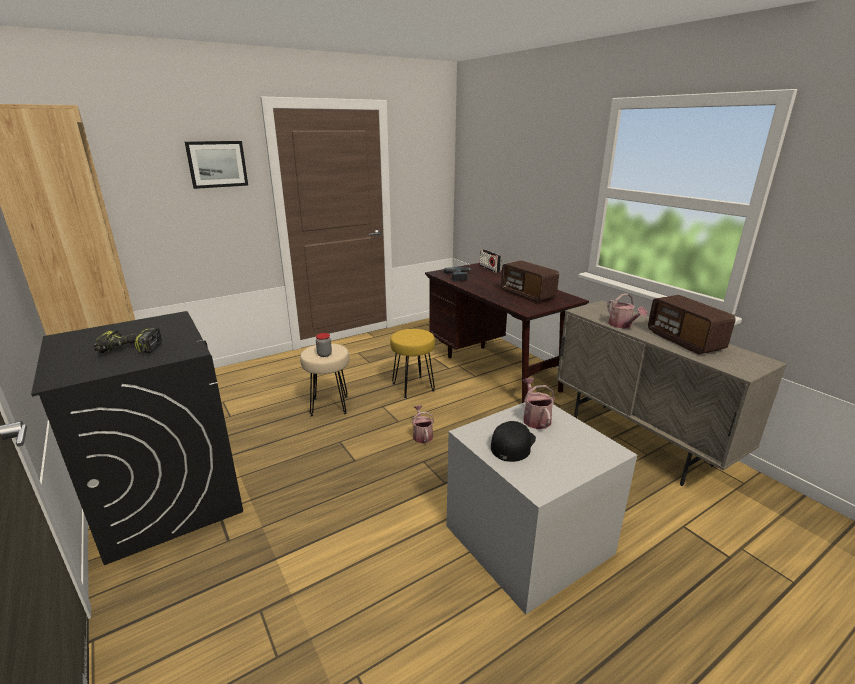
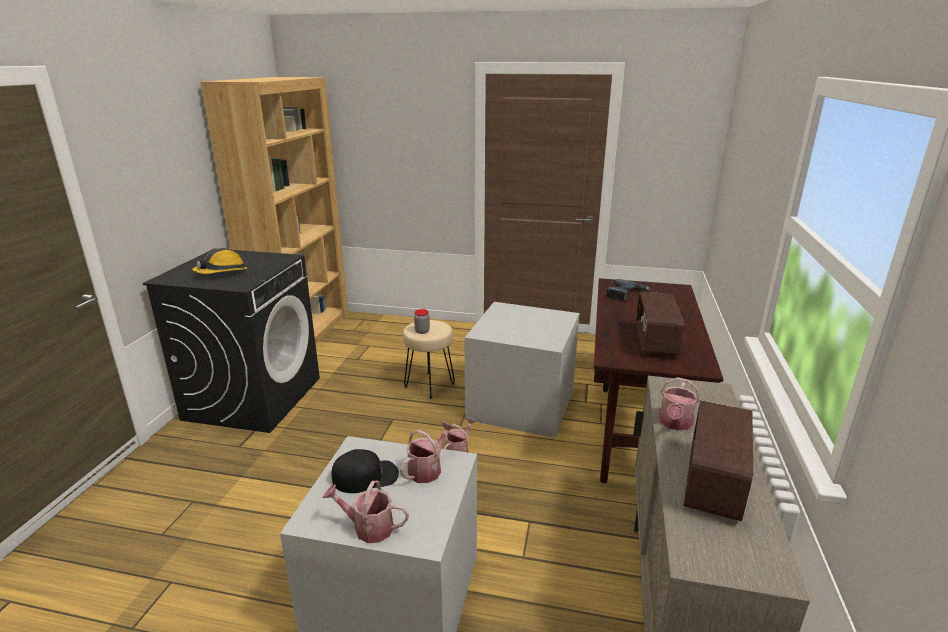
camera: 45 degrees right, 0 degrees up
(128, 350) = (222, 272): power drill -> hard hat
(217, 164) = (426, 127): picture -> none
(412, 387) = (520, 403): yellow stool -> grey storage box
(489, 269) = (683, 296): radio -> none
(575, 466) = (368, 528): none -> watering can

